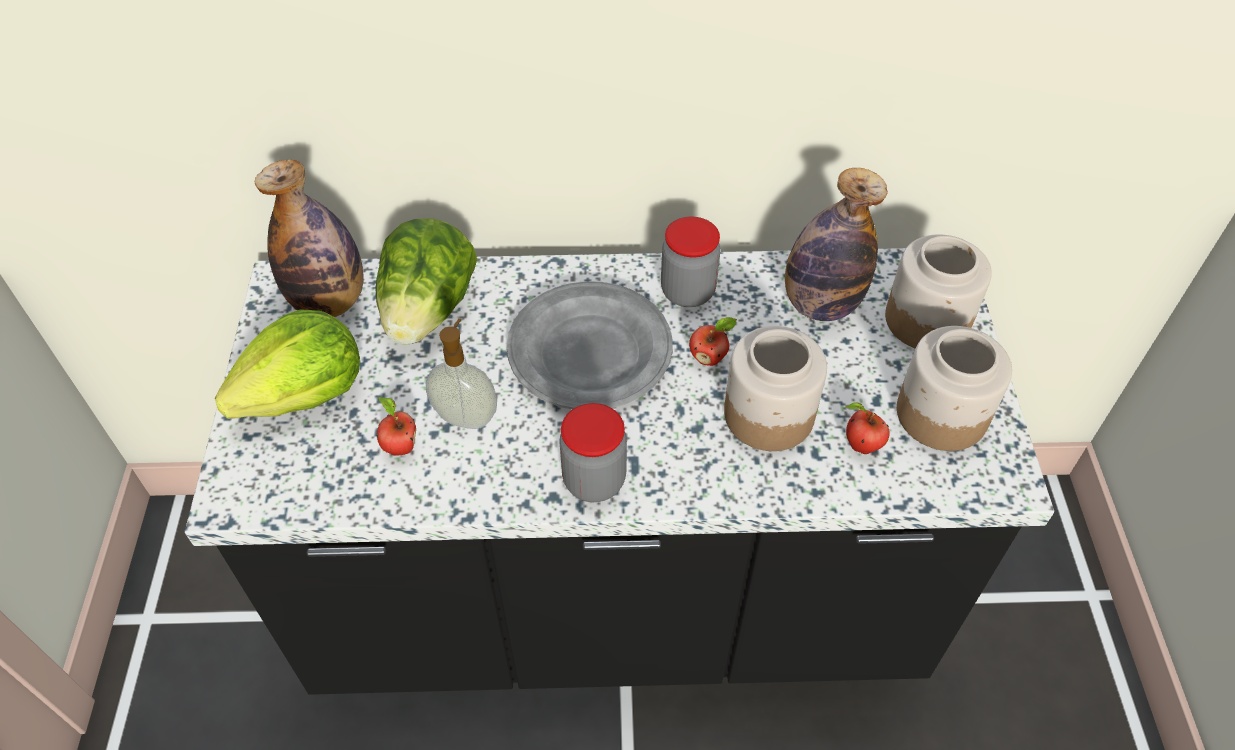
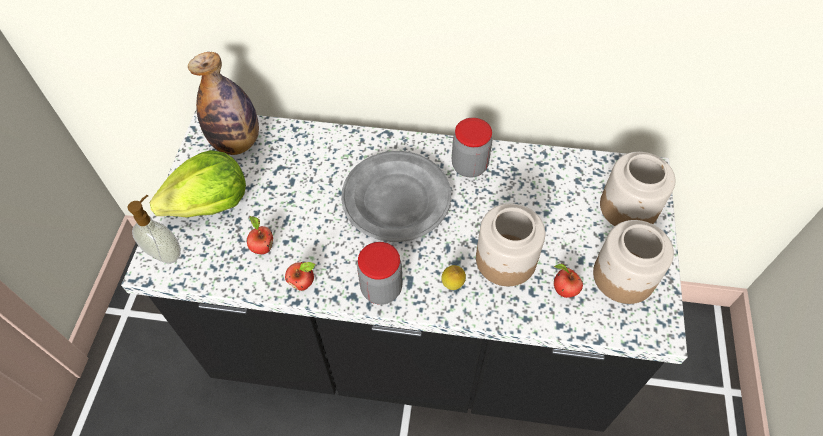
camera: 10 degrees right, 5 degrees up
(428, 311) = (298, 157): lettuce -> none
(466, 416) = (308, 233): soap dispenser -> soap dispenser (166, 253)
(699, 461) = (452, 285): none -> lemon
(709, 358) = (474, 214): apple -> apple (303, 283)
(820, 304) = (557, 186): bottle -> none

